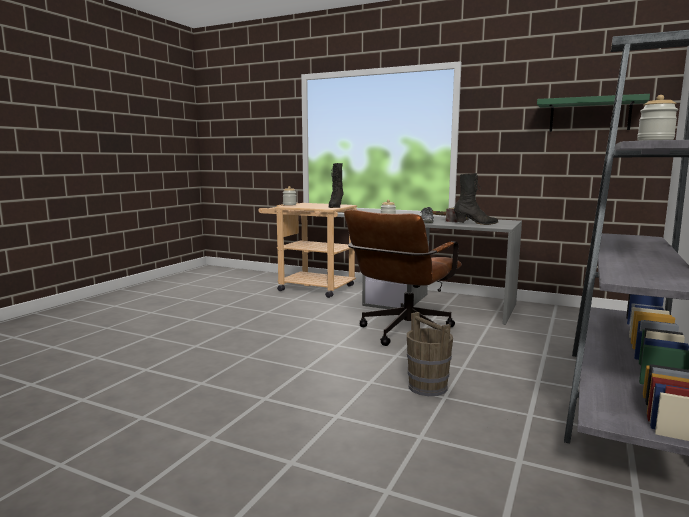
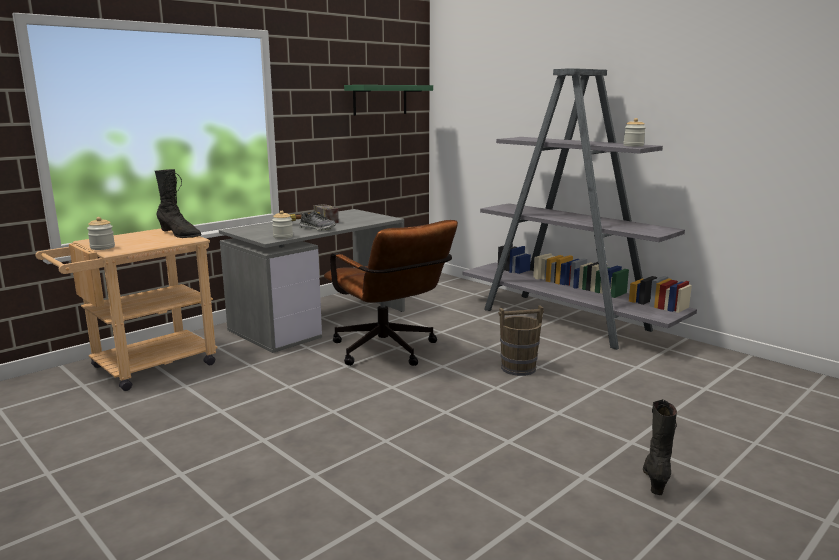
camera: 70 degrees left, 5 degrees up
(476, 224) = (358, 220): black boot -> black boot (656, 479)

